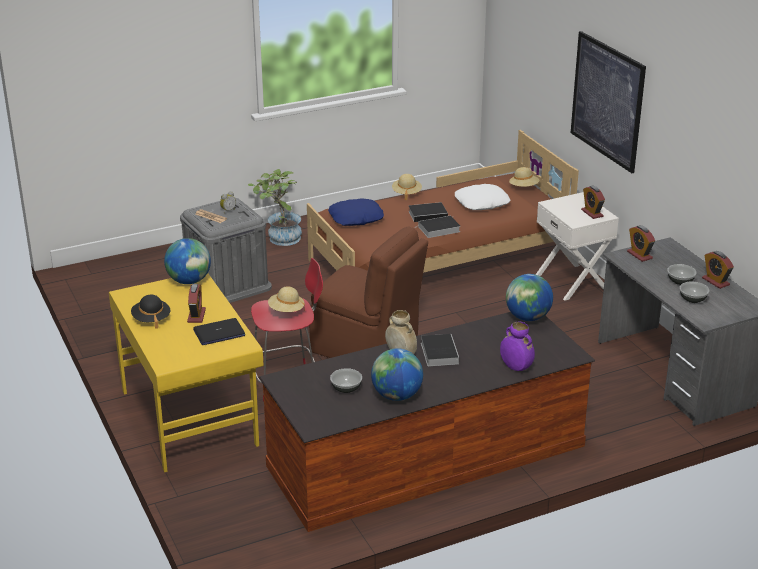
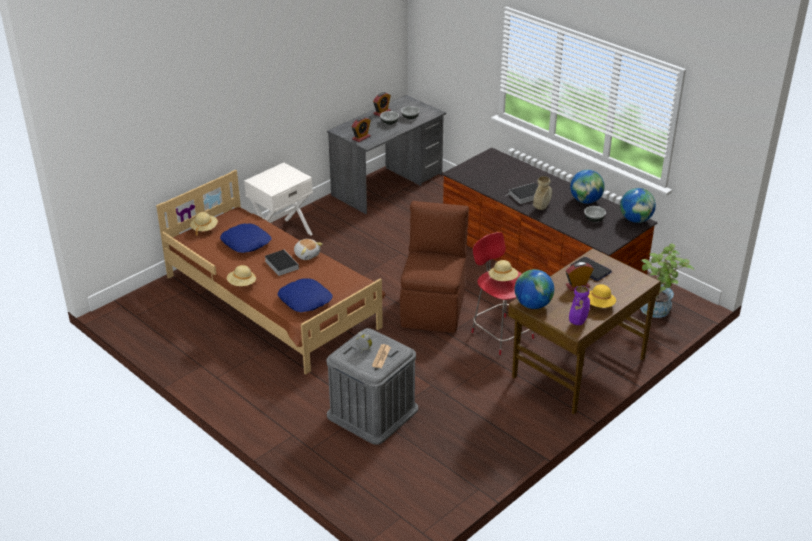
camera: 110 degrees left, 5 degrees up
(151, 319) = (599, 305): black hat -> yellow hat
(190, 417) = (577, 367): yellow desk -> brown desk
(279, 238) = (268, 405): potted plant -> potted plant (658, 311)
(438, 229) = (307, 255): book -> plush toy
(482, 203) = (246, 242): white pillow -> blue pillow
(515, 367) = (521, 169): purple vase -> purple vase (578, 322)
(528, 317) = (460, 172): globe -> globe (635, 220)
(592, 213) = (281, 172): alarm clock -> none
(607, 101) = (245, 96): picture -> none

